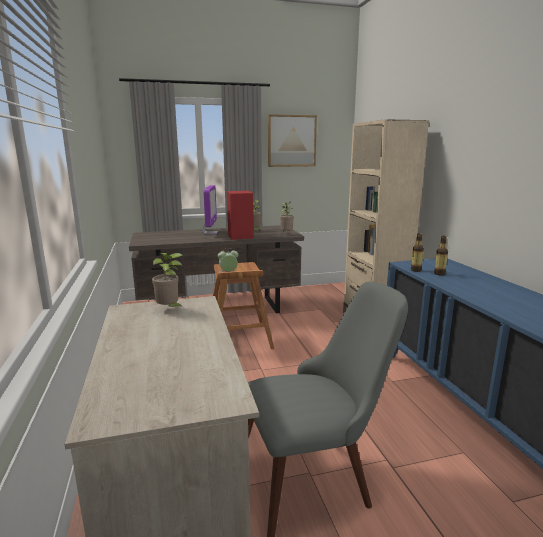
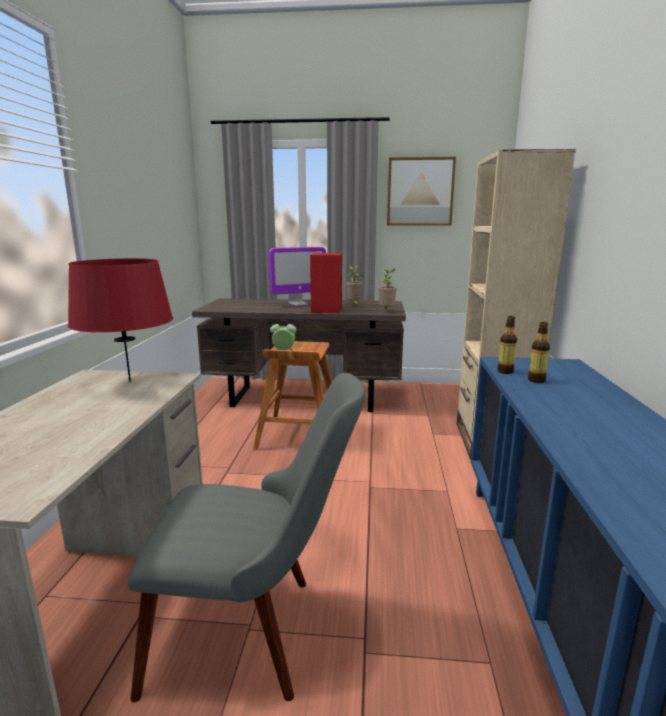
camera: 20 degrees right, 0 degrees up
(169, 309) = (130, 381): potted plant -> red table lamp
(210, 233) = (298, 304): monitor -> monitor turned 45 degrees clockwise

